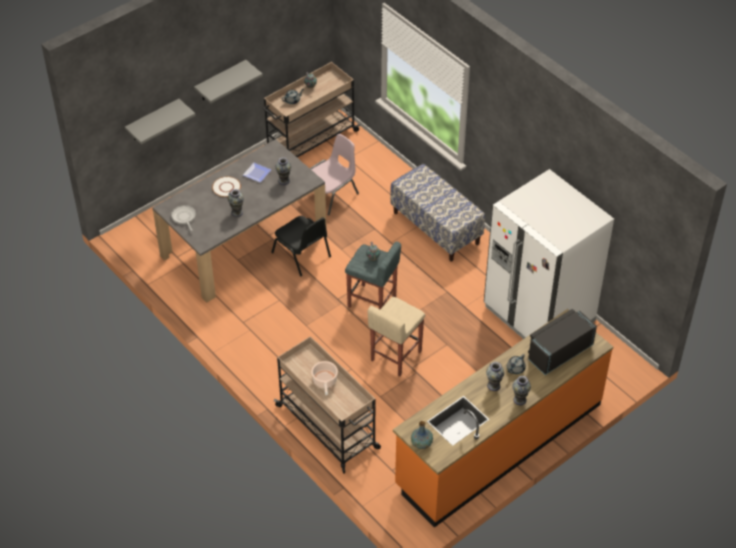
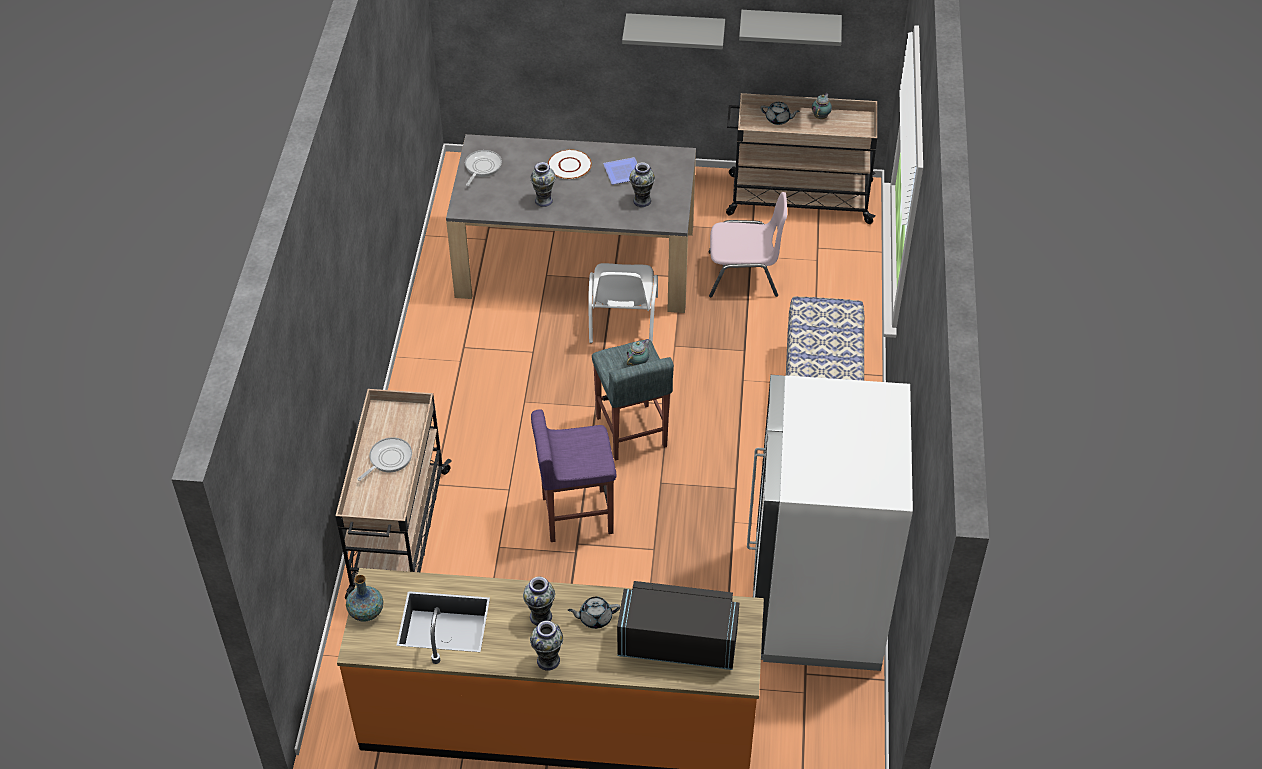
camera: 45 degrees right, 0 degrees up
(153, 120) = (549, 29): grey shelf -> grey shelf (790, 26)
(302, 255) = (622, 320): black chair -> white chair
(325, 381) = (388, 459): cooking pot -> frying pan
(395, 356) = (576, 515): beige stool -> purple stool

